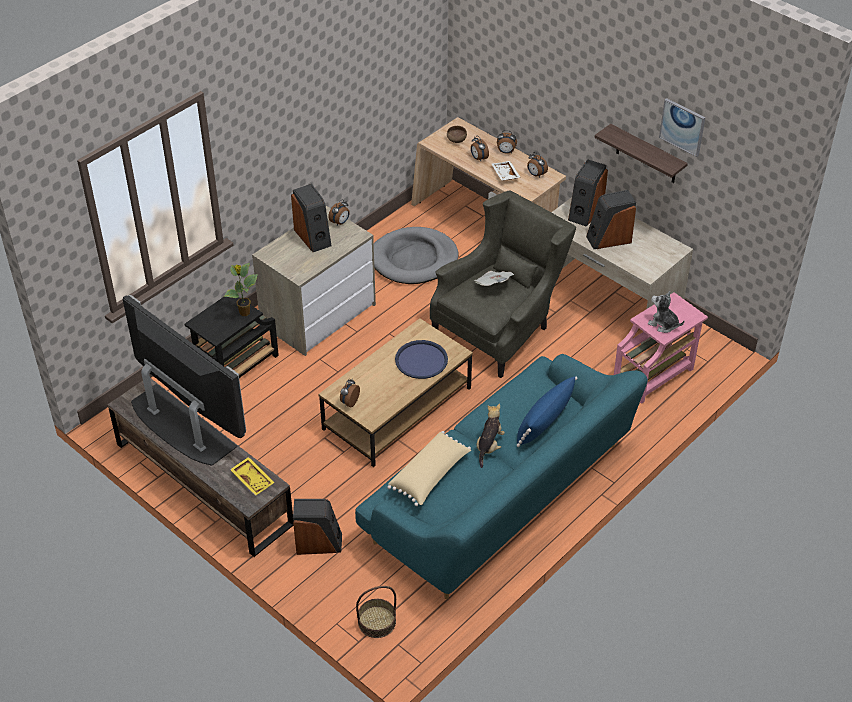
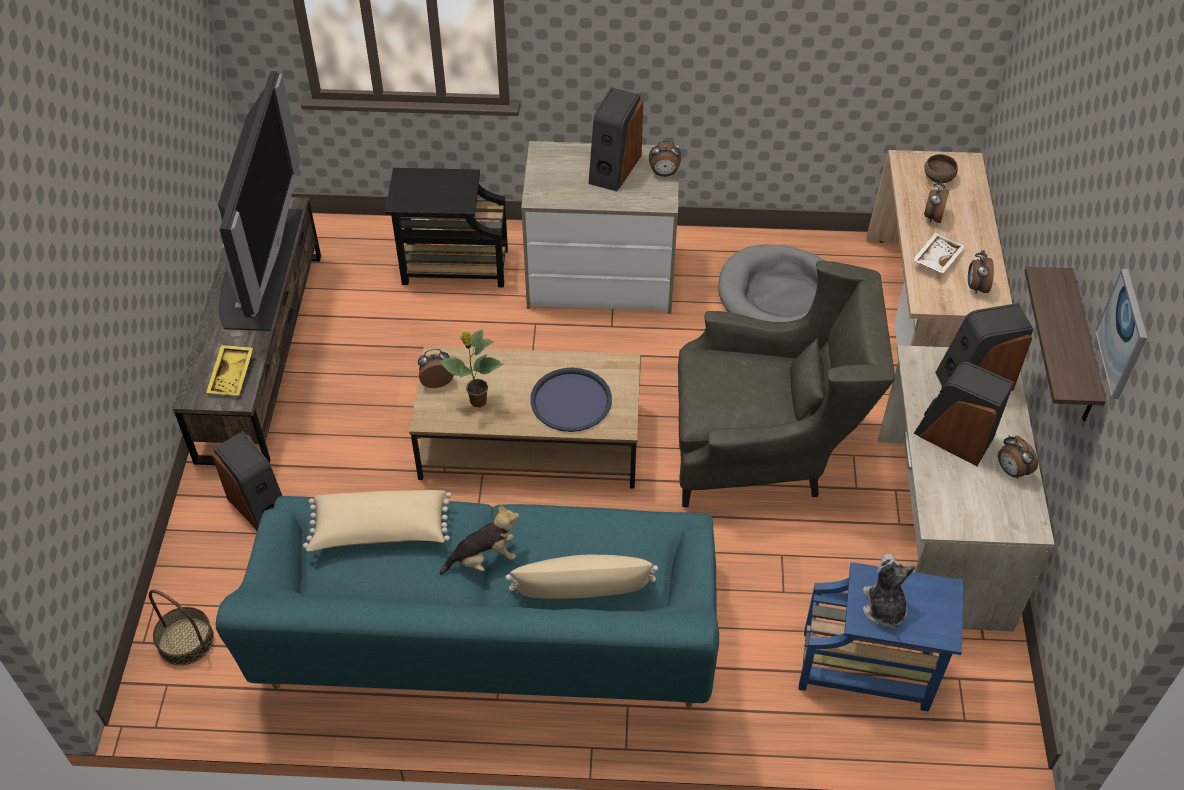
camera: 50 degrees right, 5 degrees up
(244, 313) = (457, 200): potted plant -> potted plant (477, 401)
(493, 285) = (759, 382): newspaper -> none
(506, 152) = (979, 233): alarm clock -> alarm clock (1011, 471)
(544, 422) = (582, 590): blue pillow -> beige pillow
(655, 374) = (869, 670): pink side table -> blue side table

